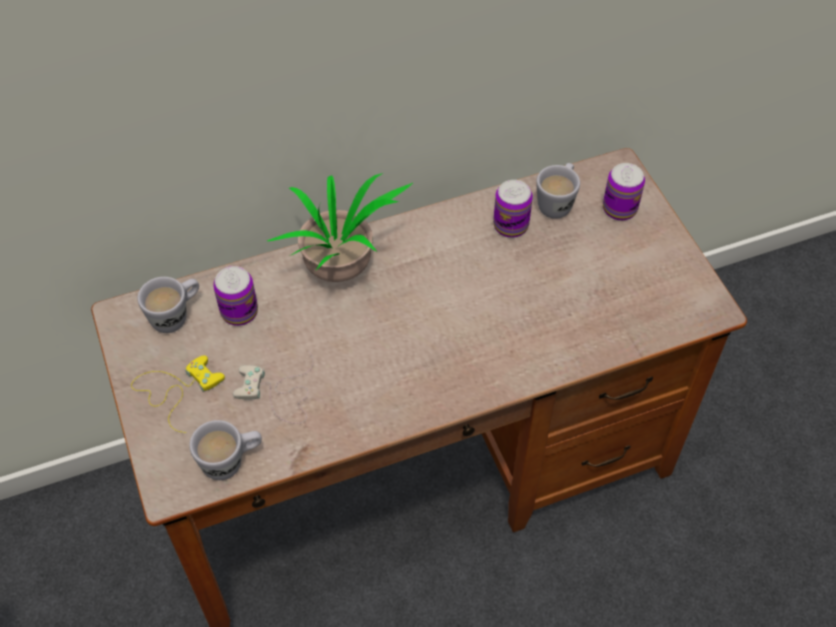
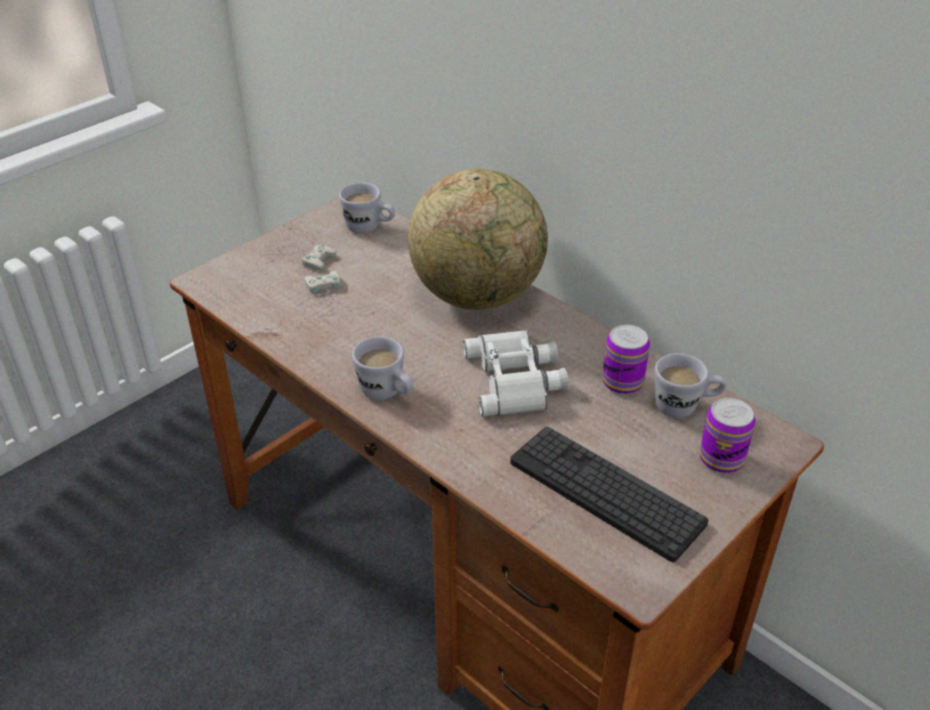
camera: 65 degrees right, 15 degrees down
(176, 389) = (298, 252): yellow game controller -> white game controller
(231, 461) = (242, 300): white mug -> white mug (387, 394)
(239, 312) = (394, 256): can -> none
(342, 272) = (478, 295): potted plant -> globe
(471, 290) = (517, 380): none -> white binoculars
(622, 289) = (605, 492): none -> keyboard

